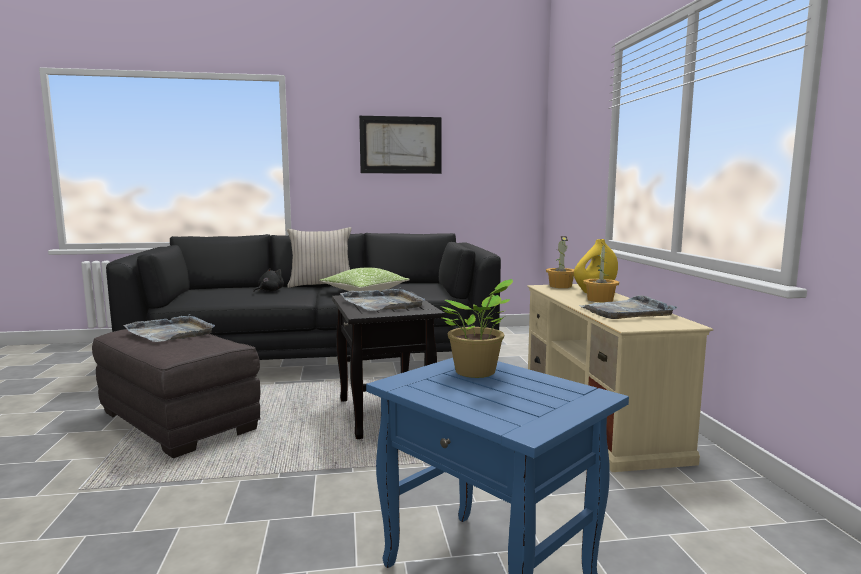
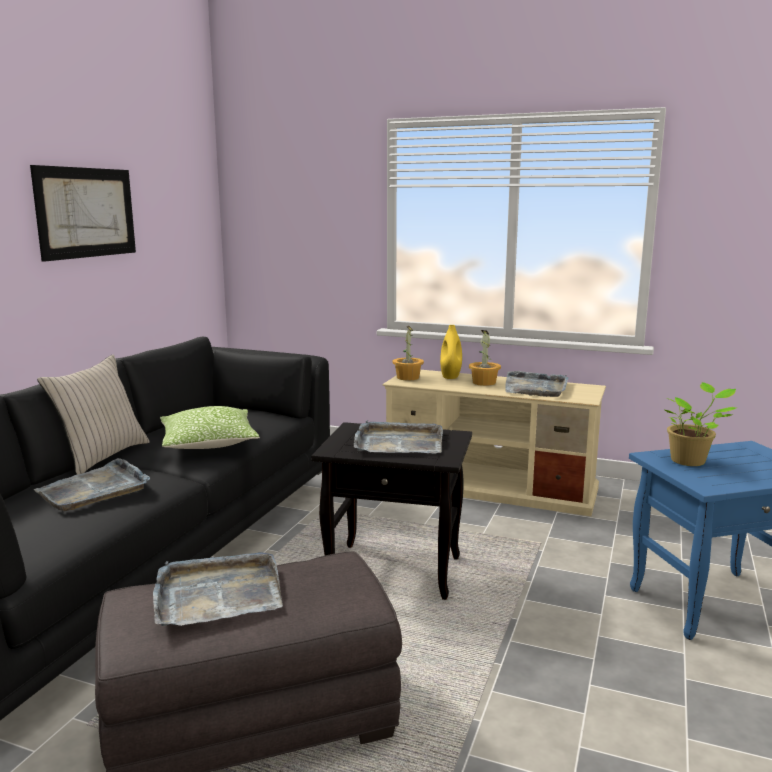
camera: 60 degrees left, 5 degrees up
(269, 291) = (94, 489): black plush toy -> grey tray

